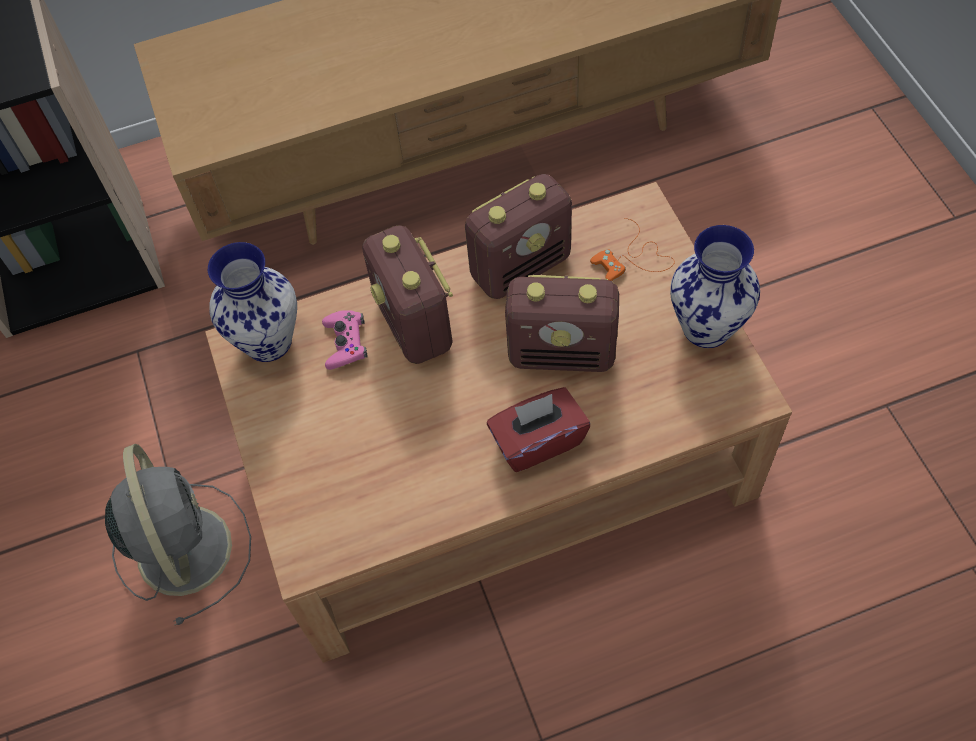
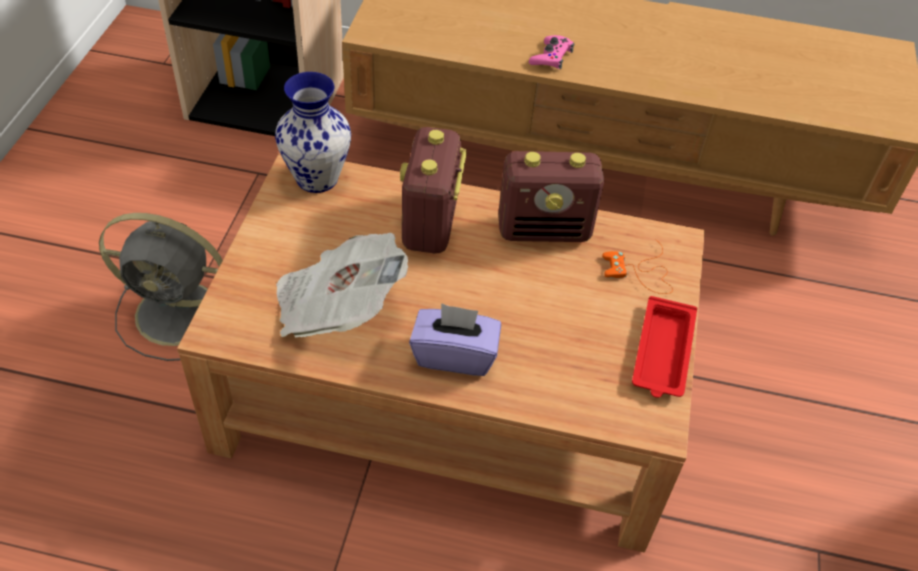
camera: 25 degrees right, 10 degrees down
(183, 546) = (181, 314): grey fan -> grey fan turned 90 degrees clockwise
(345, 343) = (370, 209): pink game controller -> pink game controller (551, 57)
(398, 462) = (337, 307): none -> newspaper
(538, 441) = (454, 355): red tissue box -> purple tissue box
(563, 353) = (527, 306): radio -> none
(707, 326) = (662, 353): vase -> red tray

